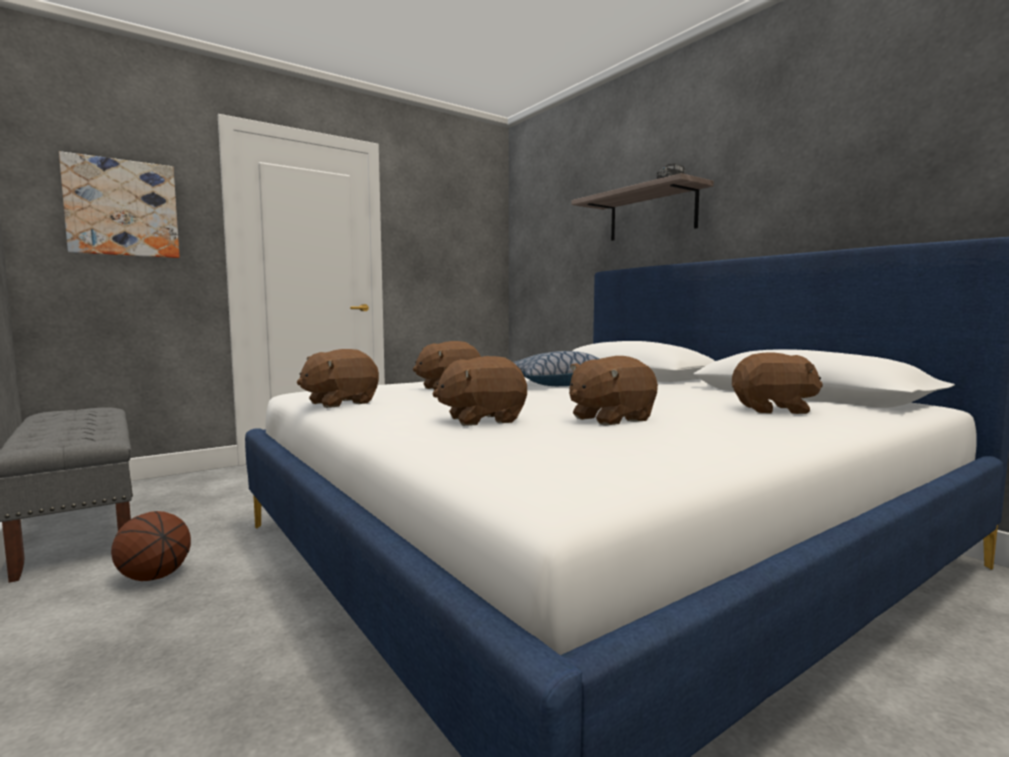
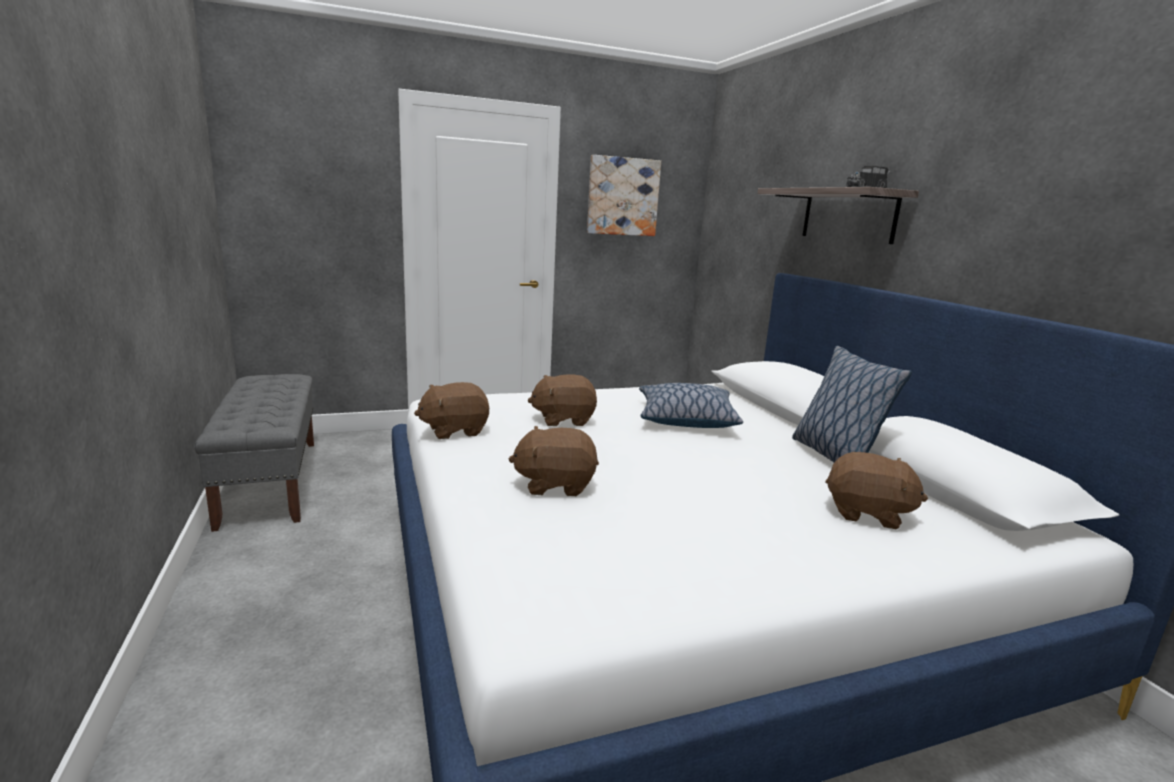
camera: 15 degrees right, 10 degrees up
(122, 208) = (312, 189): picture -> picture (622, 196)
(154, 576) = (308, 547): basketball -> none
(610, 419) = (675, 504): brown plush toy -> none
(706, 391) = (834, 457): none -> pillow

